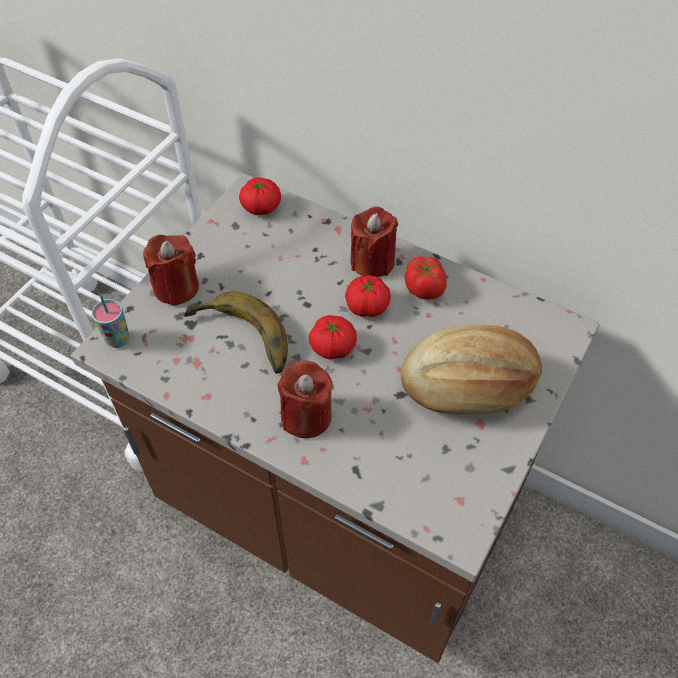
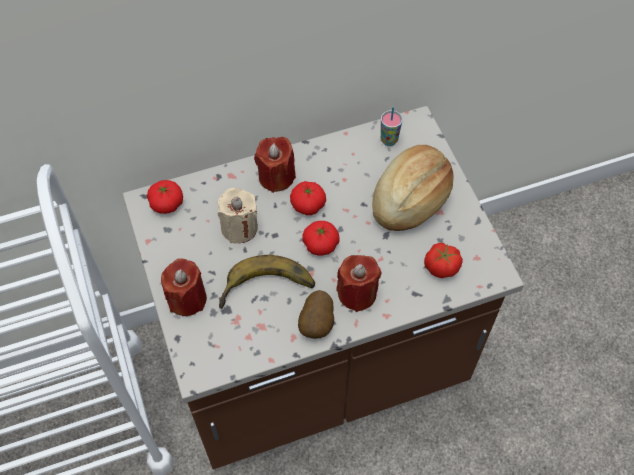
camera: 50 degrees left, 5 degrees up
(118, 340) = (198, 361): cup -> cup (389, 140)
(239, 406) = (317, 324): none -> potato
(288, 273) = (239, 227): none -> beige candle
(424, 289) = (324, 167): tomato -> tomato (441, 267)

